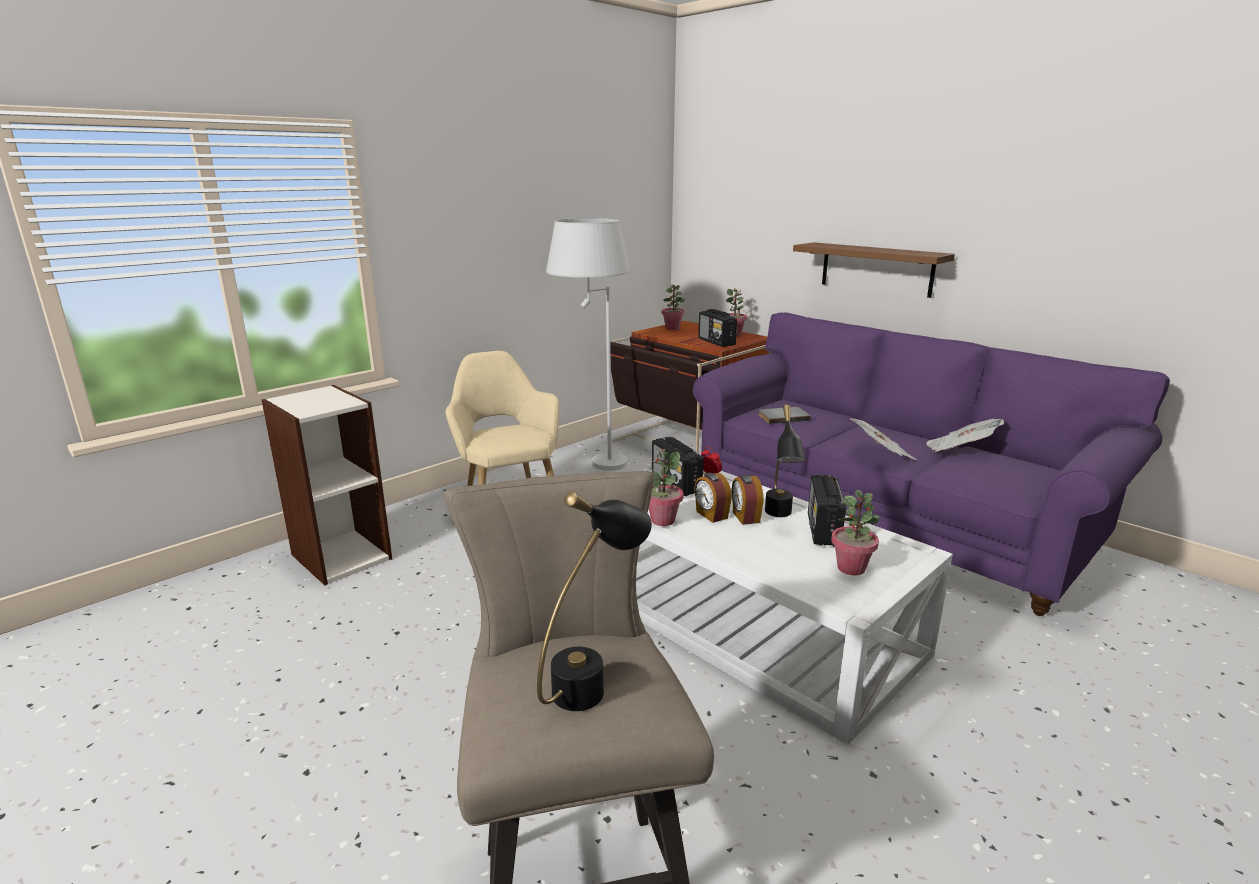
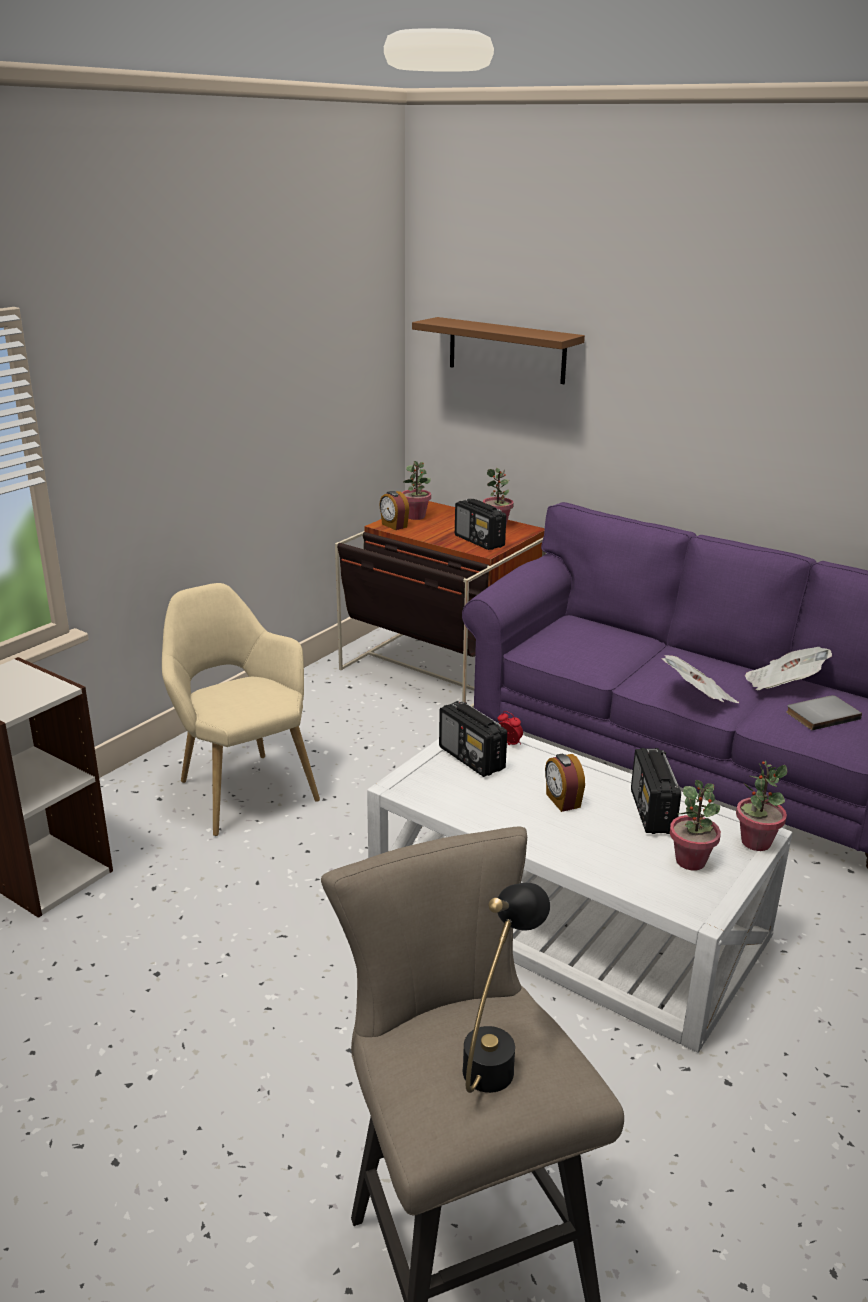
camera: 10 degrees left, 5 degrees up
(592, 468) = (329, 711): white floor lamp -> none
(662, 520) = (470, 814): potted plant -> potted plant (755, 842)
(711, 515) = (523, 801): alarm clock -> alarm clock (394, 526)
(779, 517) = (600, 797): black table lamp -> none
(782, 417) = (575, 646): grey book -> grey book (821, 714)
(876, 269) = (676, 453): brown shelf -> brown shelf (506, 350)

